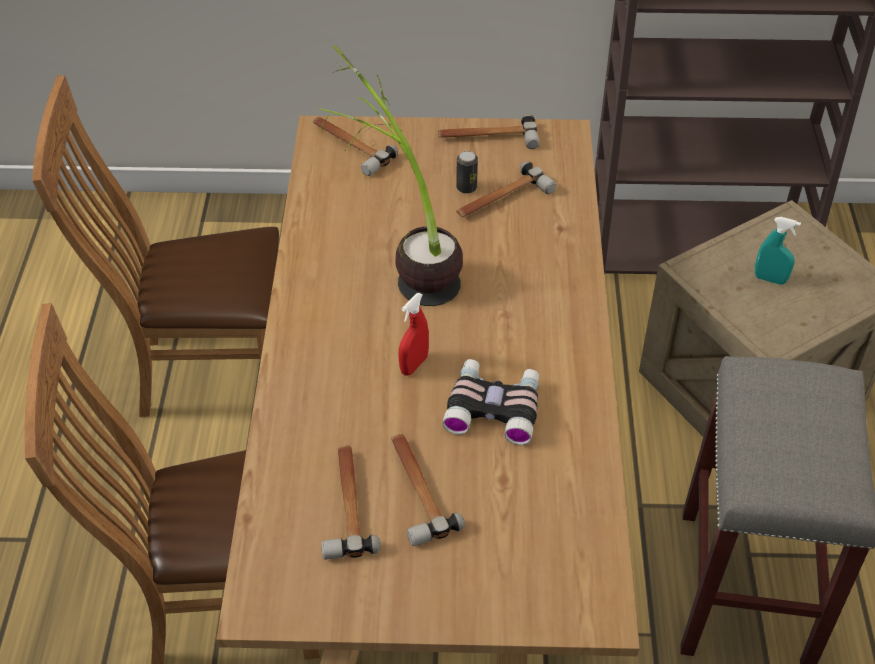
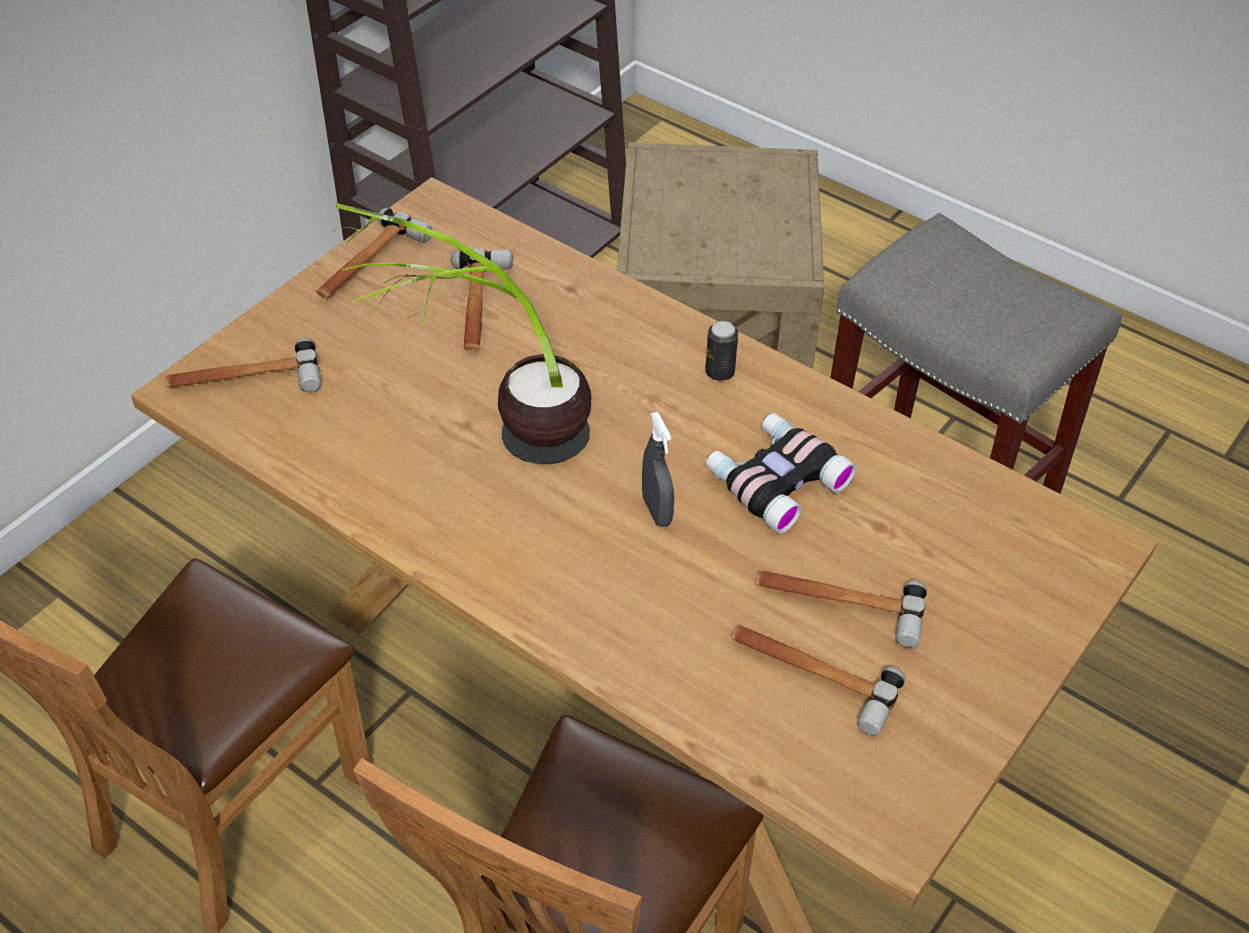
camera: 55 degrees left, 0 degrees up
(414, 365) = (657, 511): red spray bottle -> grey spray bottle
(466, 187) = (429, 323): can -> can (720, 372)
(770, 279) = (713, 218): turquoise spray bottle -> none

